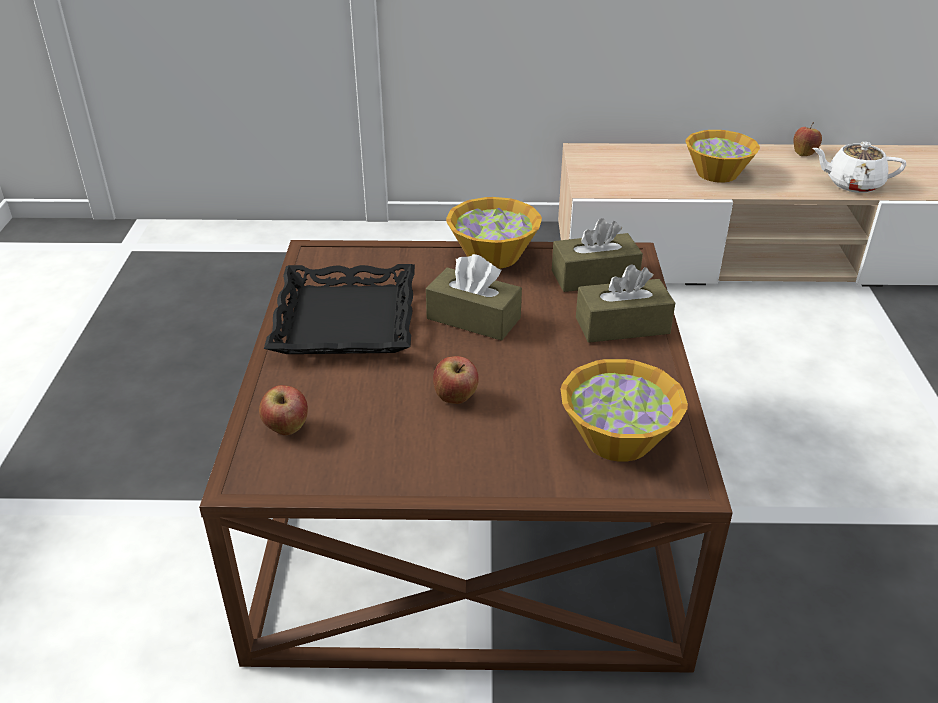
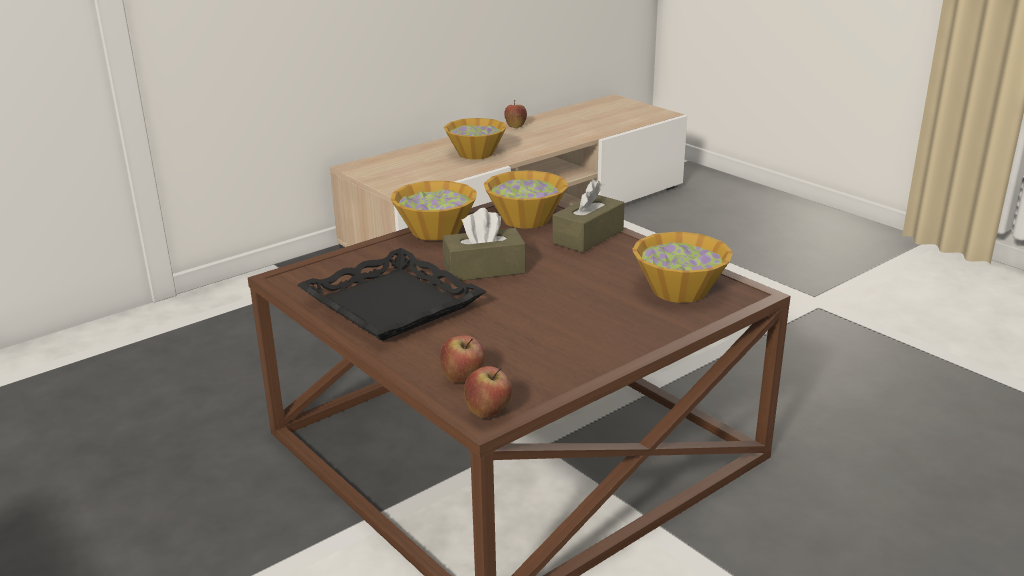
camera: 40 degrees left, 10 degrees down
(456, 399) = (550, 313): apple -> apple (489, 412)
(594, 277) = (525, 219): brown tissue box -> bowl
(852, 184) = (571, 135): white teapot -> none

